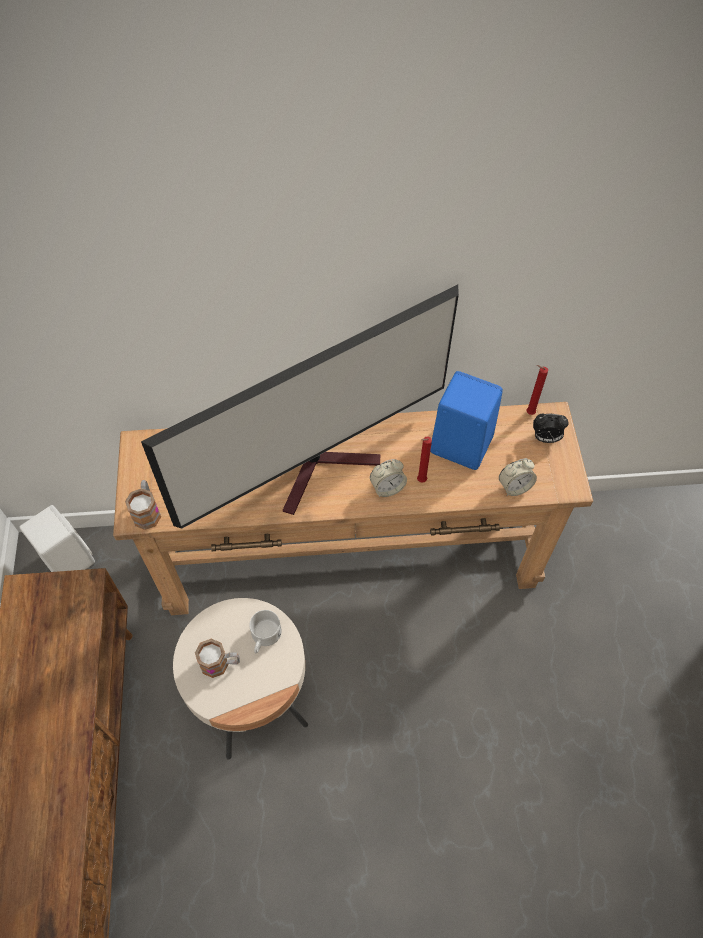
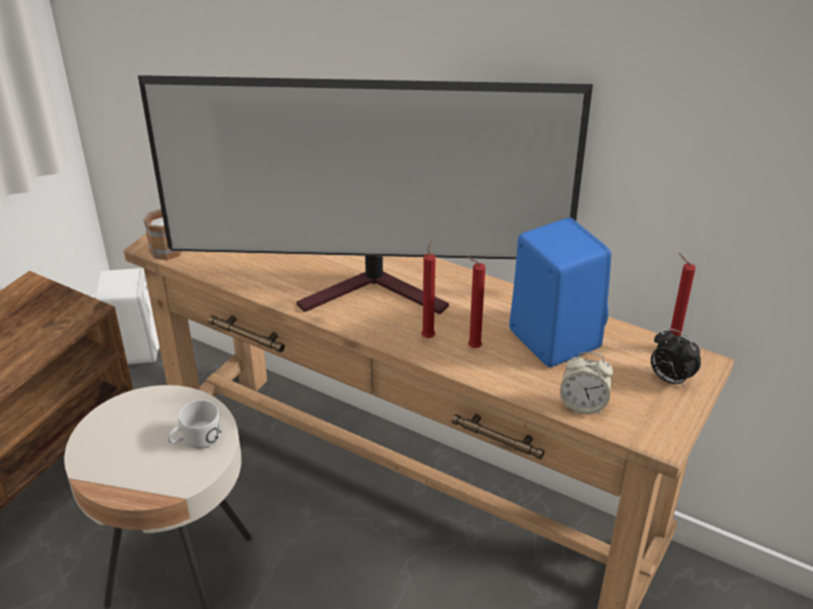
camera: 35 degrees right, 20 degrees down
(220, 663) = (131, 437): mug -> none
(387, 487) = (428, 336): alarm clock -> red candle

